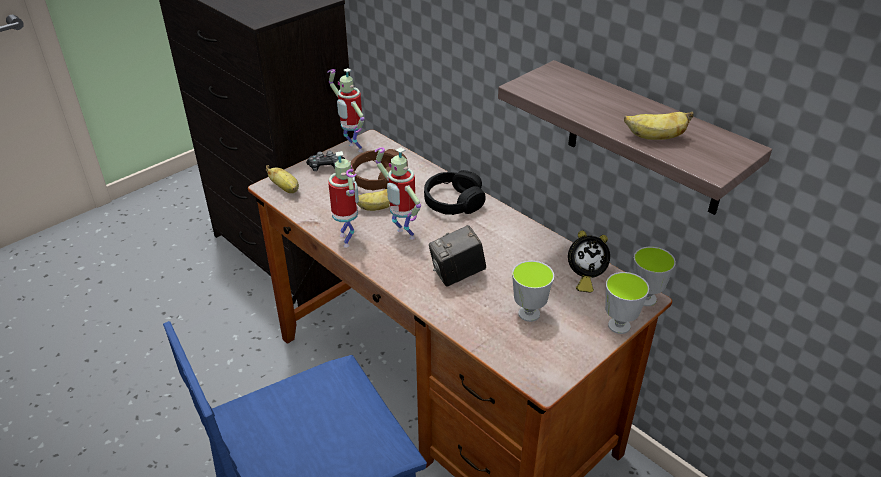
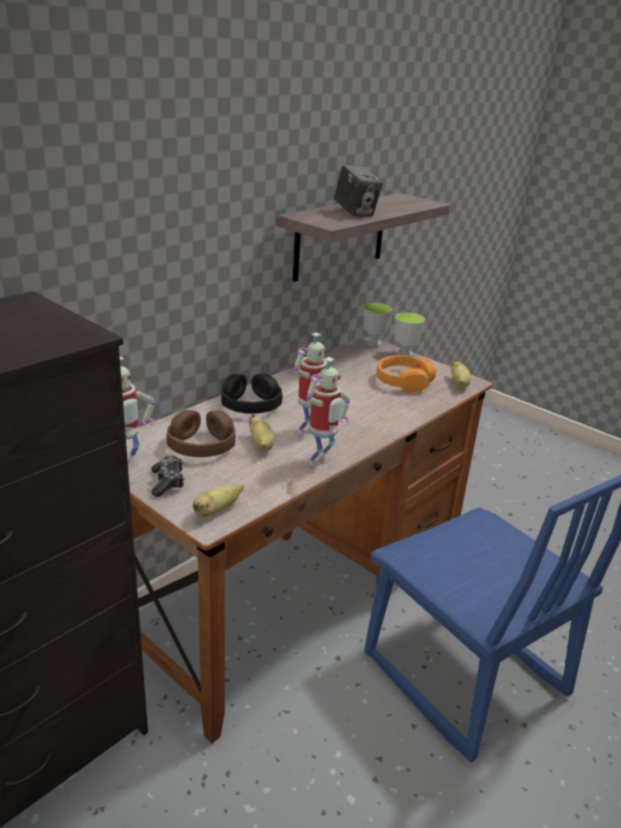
camera: 95 degrees left, 10 degrees down
(348, 240) = (321, 461): toy robot -> toy robot turned 150 degrees clockwise
(457, 275) = (364, 406): camera -> camera (355, 213)
(529, 314) = (403, 381): cup -> orange headphones
(584, 278) = (356, 359): alarm clock -> none
(655, 138) = (399, 207): banana -> banana (459, 384)

